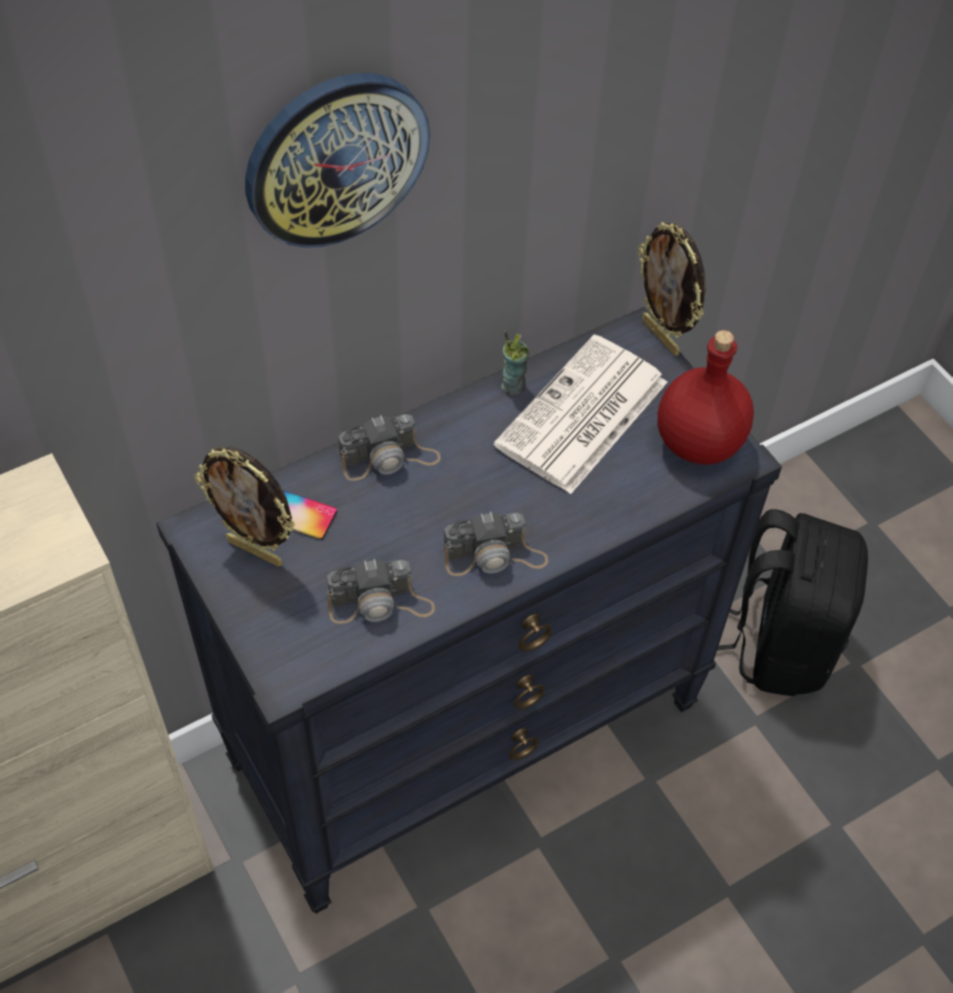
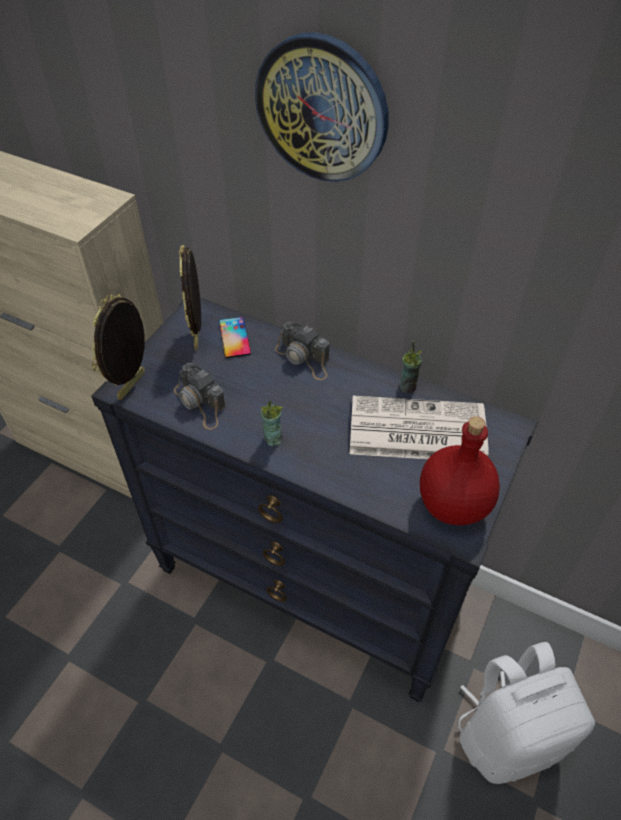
camera: 60 degrees right, 5 degrees down
(494, 555) = (272, 438): camera -> cup
(662, 337) = (522, 442): picture frame -> picture frame (133, 386)
(777, 642) = (508, 735): black backpack -> white backpack

